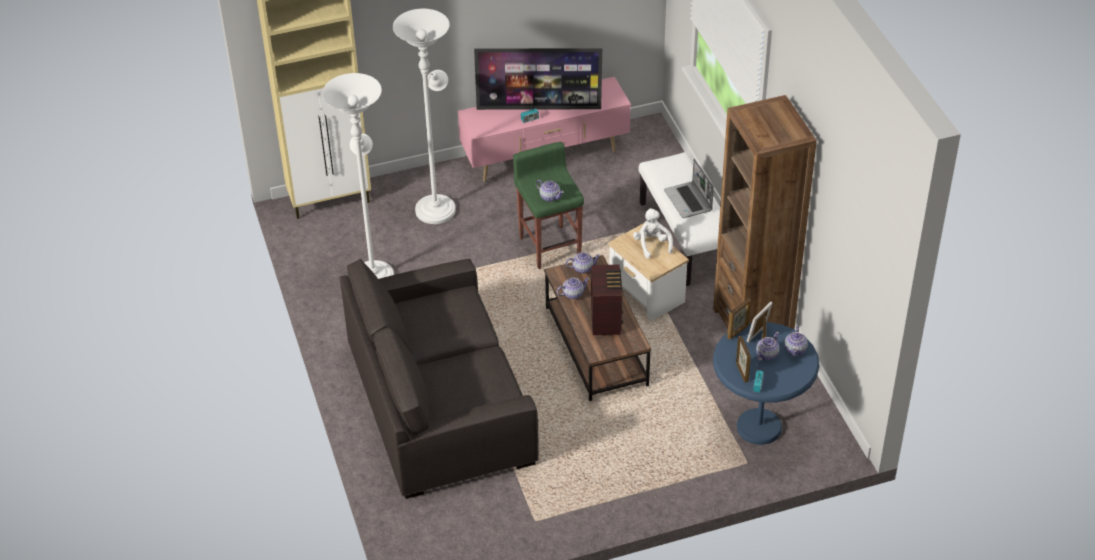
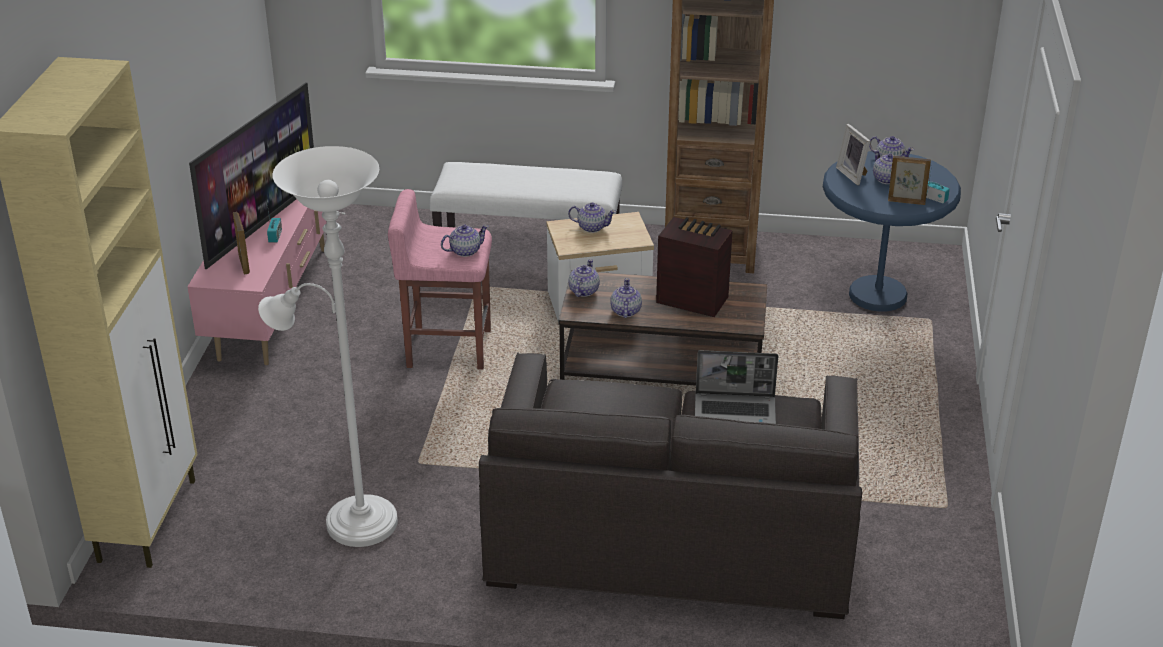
camera: 65 degrees left, 10 degrees down
(436, 206) = (272, 420): white floor lamp -> none
(550, 246) = (447, 348): green stool -> pink stool
(652, 244) = (591, 227): white plush toy -> teapot
(689, 201) = (540, 181): laptop -> laptop (736, 413)
(738, 332) = (836, 186): picture frame -> picture frame (244, 264)

